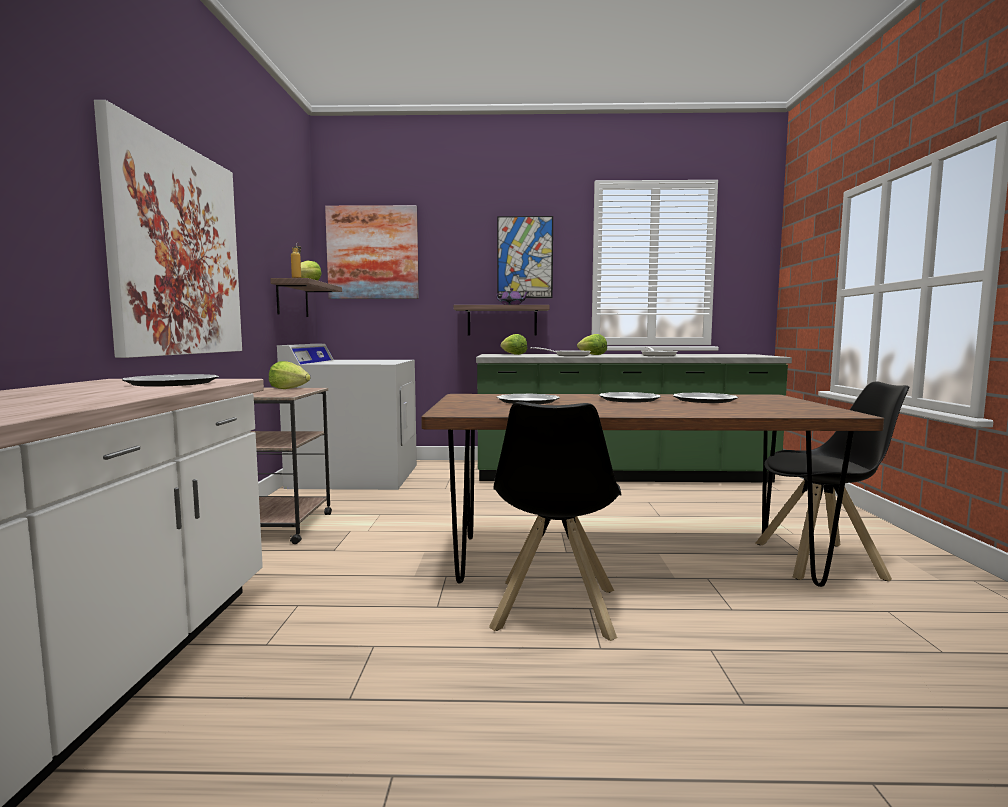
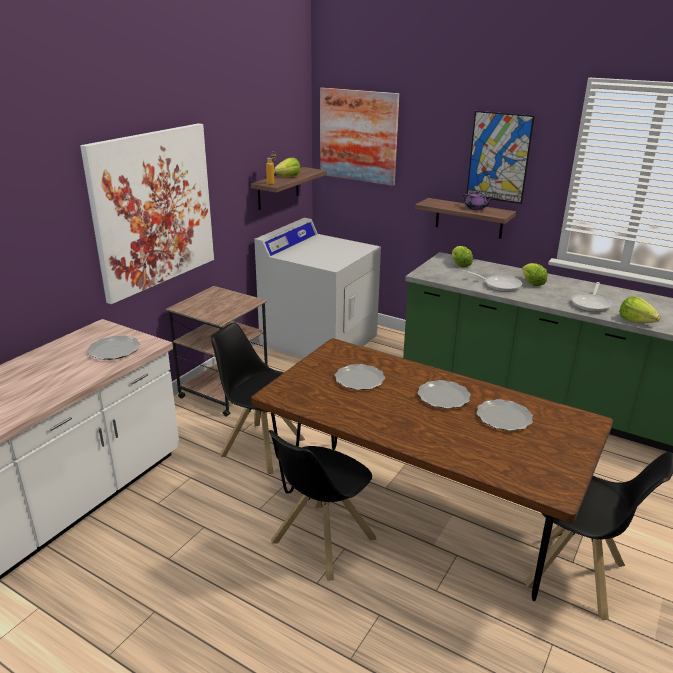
camera: 30 degrees right, 20 degrees up
(289, 388) = (238, 299): lettuce -> lettuce (635, 321)
(374, 556) = (261, 446): none -> black chair

